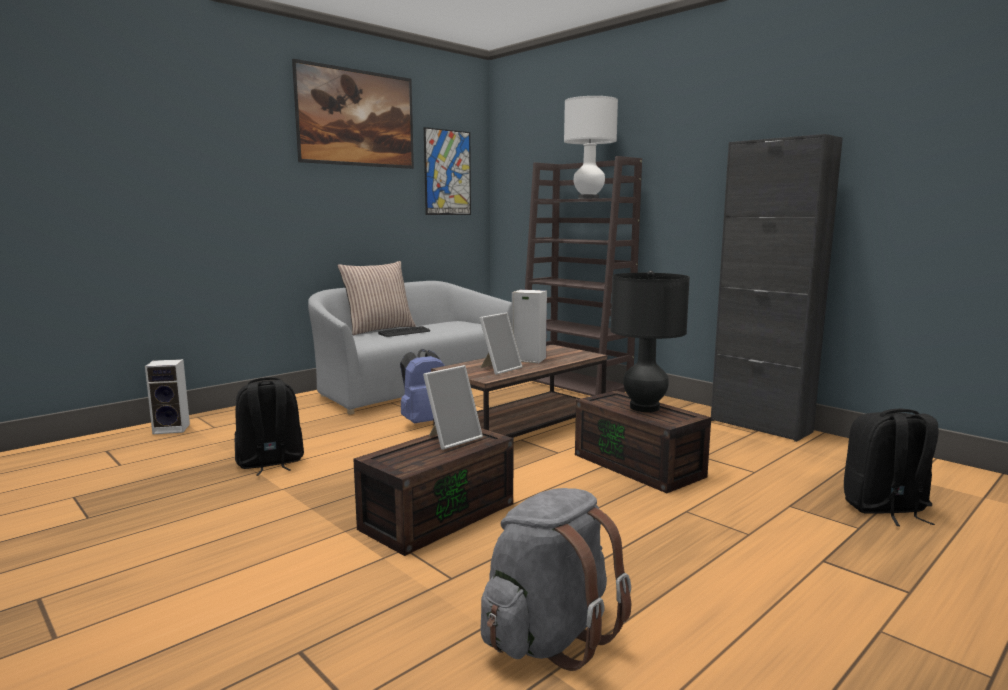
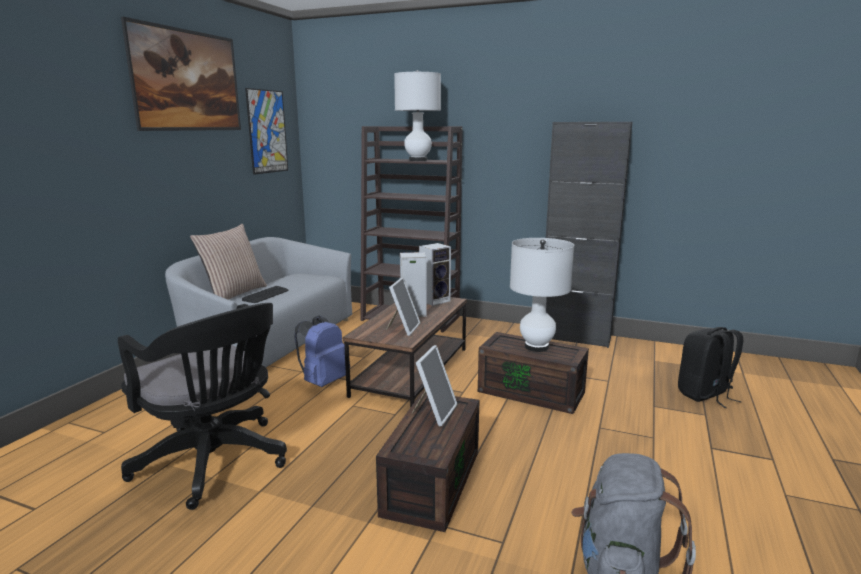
camera: 25 degrees left, 5 degrees up
(173, 429) = (53, 444): speaker -> speaker (435, 300)
(270, 463) = (216, 463): black backpack -> black office chair
(644, 408) = (536, 347): black table lamp -> white table lamp

